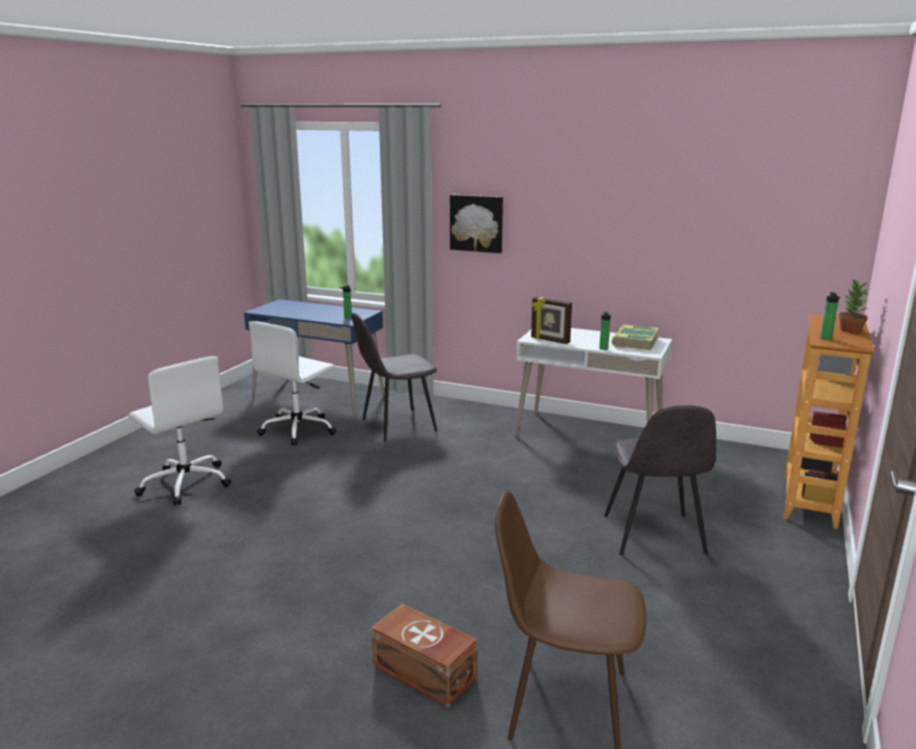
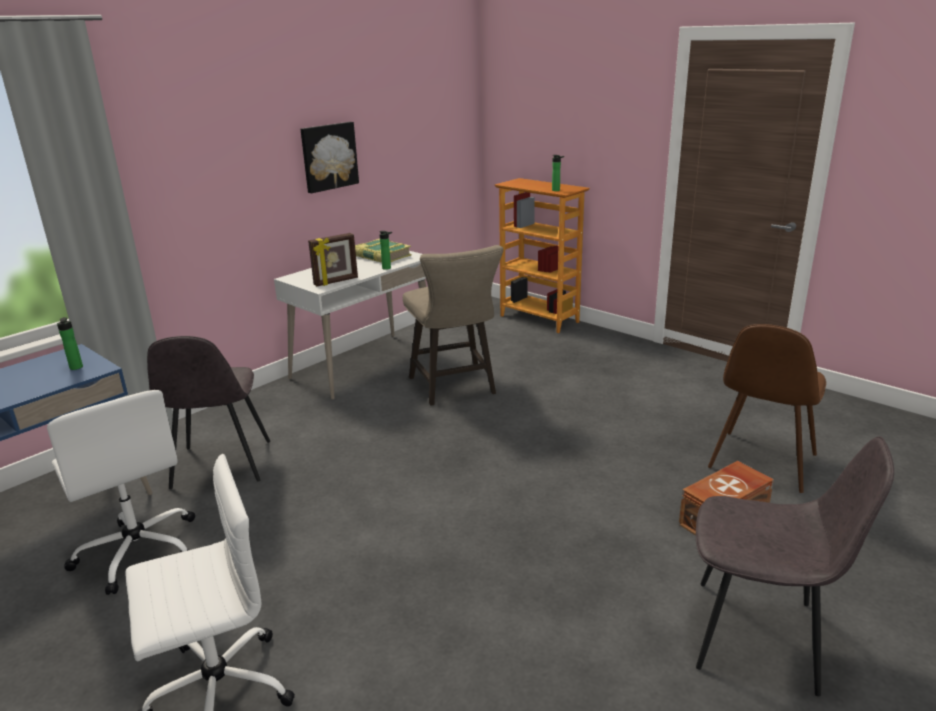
camera: 70 degrees left, 5 degrees up
(477, 223) = (172, 180): picture -> picture (328, 156)
(582, 483) = (455, 388): none -> beige stool
(654, 536) = (559, 380): grey chair -> grey chair (760, 636)
(850, 330) = (541, 184): potted plant -> none

